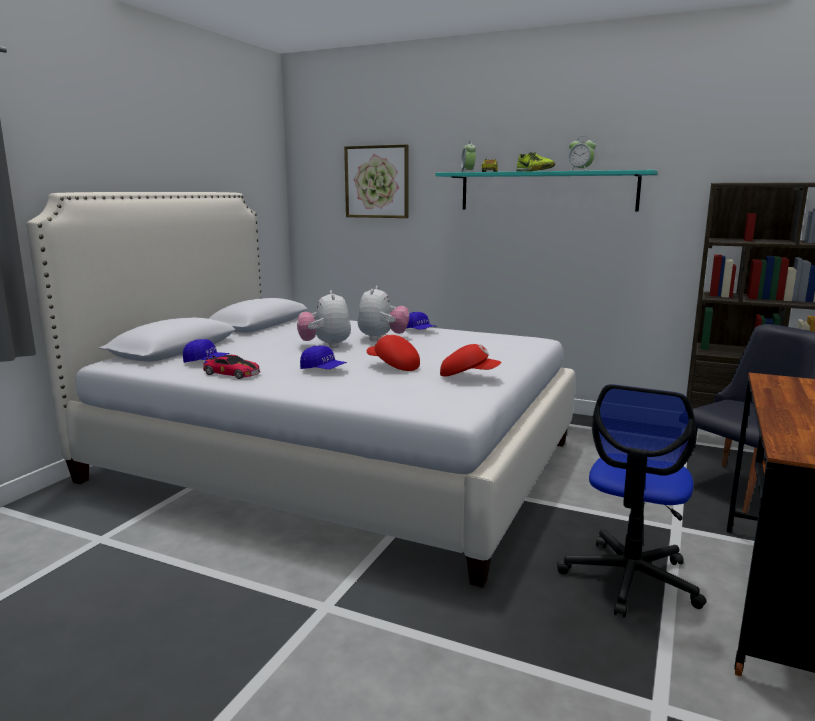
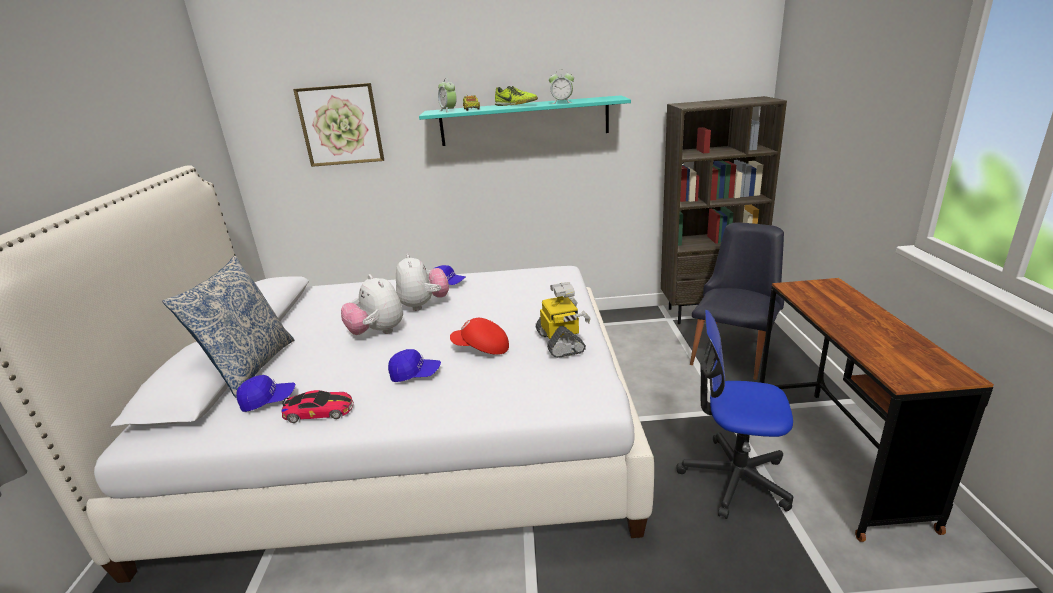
camera: 25 degrees left, 10 degrees up
(215, 345) = (250, 367): none -> pillow
(468, 376) = (561, 342): red cap -> toy robot
(630, 579) = (734, 478): office chair -> office chair turned 105 degrees clockwise

